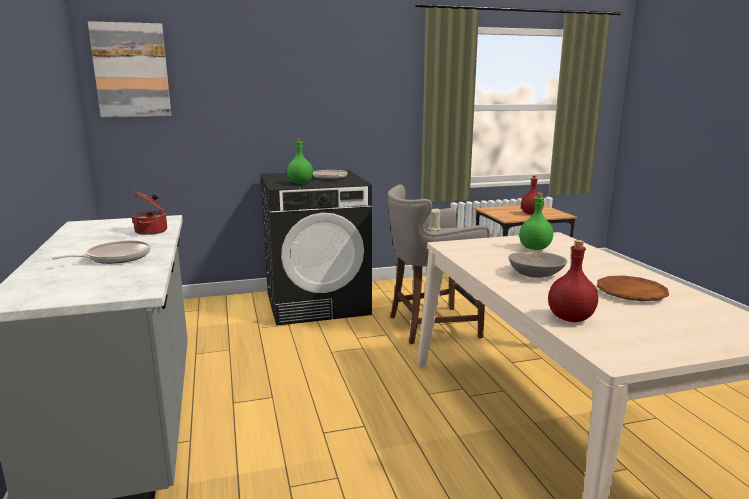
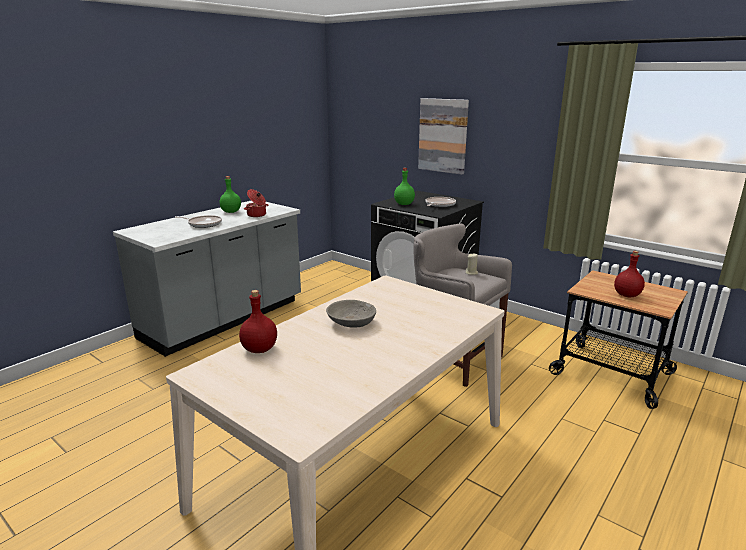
camera: 55 degrees right, 5 degrees up
(131, 70) = (352, 103): picture -> picture (443, 135)
(535, 248) = (427, 310): green bottle -> green bottle (231, 212)
(631, 293) = (345, 364): brown plate -> none

